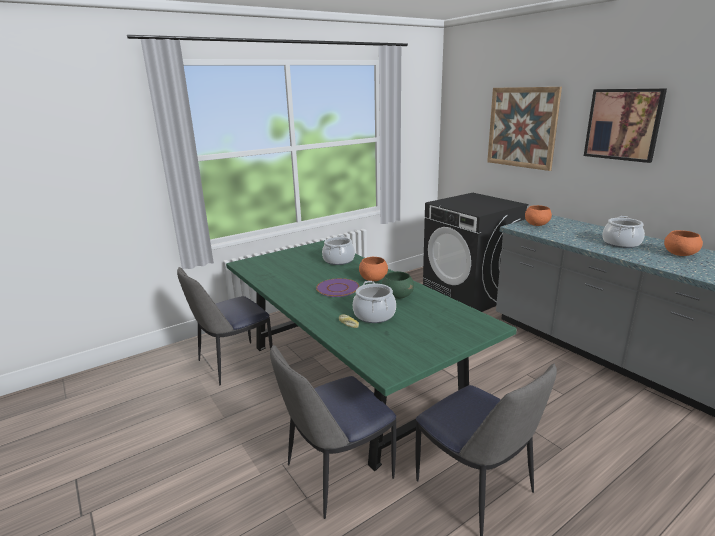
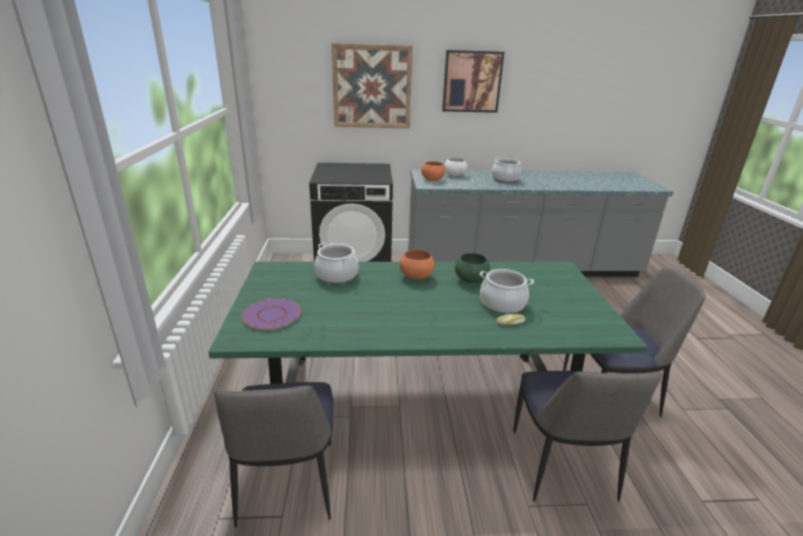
camera: 60 degrees left, 5 degrees up
(337, 288) = (416, 301): purple plate -> purple plate (271, 315)
(573, 227) = (454, 175): none -> white bowl
(679, 254) = (540, 177): orange bowl -> none

